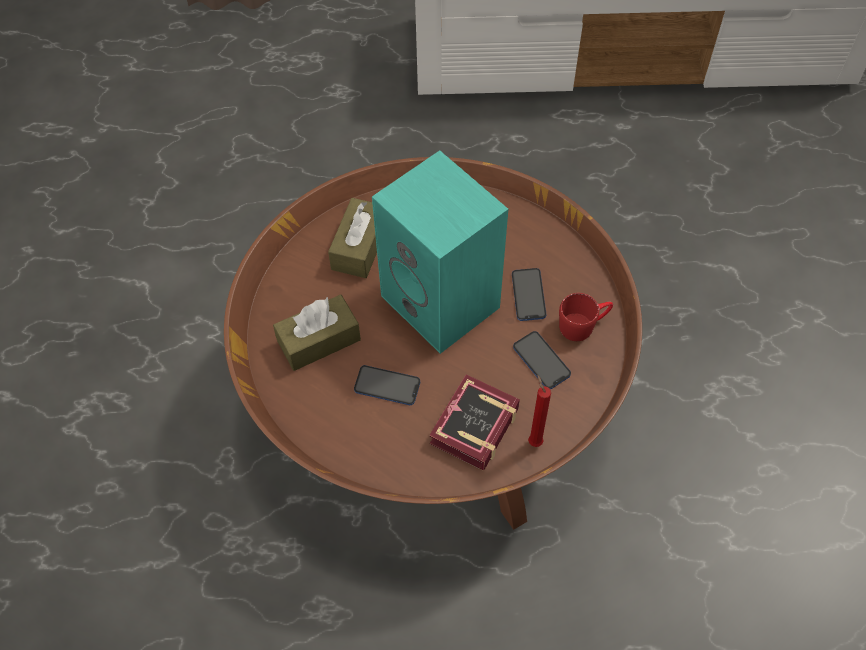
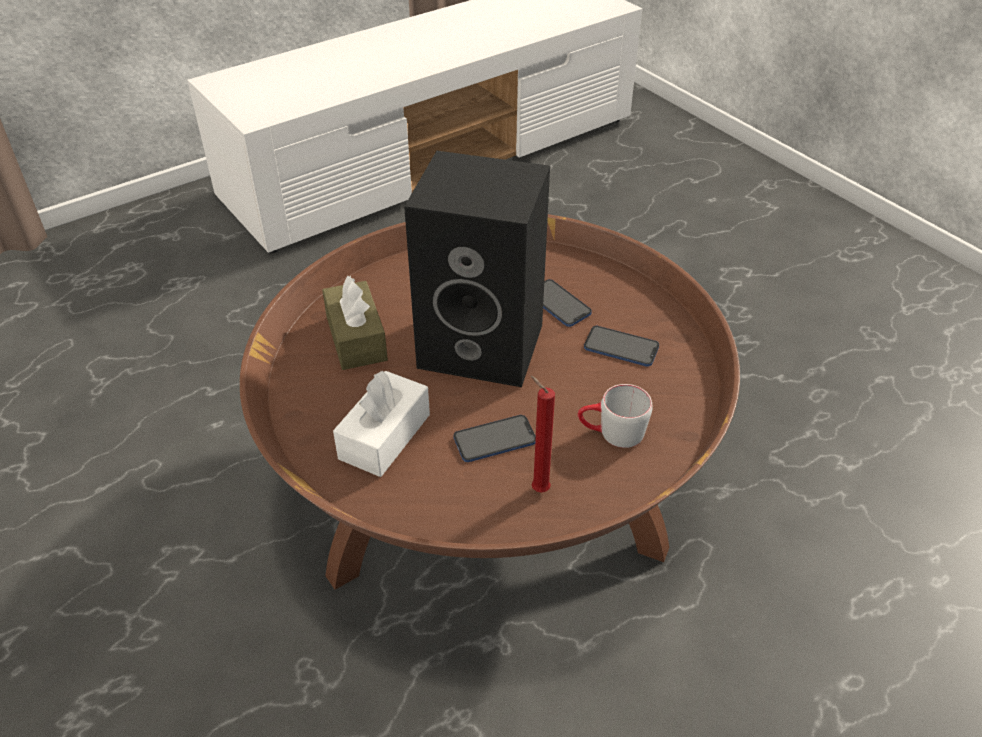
camera: 35 degrees left, 15 degrees down
(319, 341) = (384, 436): brown tissue box -> white tissue box
(443, 302) = (484, 345): turquoise speaker -> black speaker
(470, 428) = (611, 433): book -> grey mug
(534, 440) = (680, 411): red candle -> red candle (537, 489)
(583, 324) = (629, 304): red mug -> none

